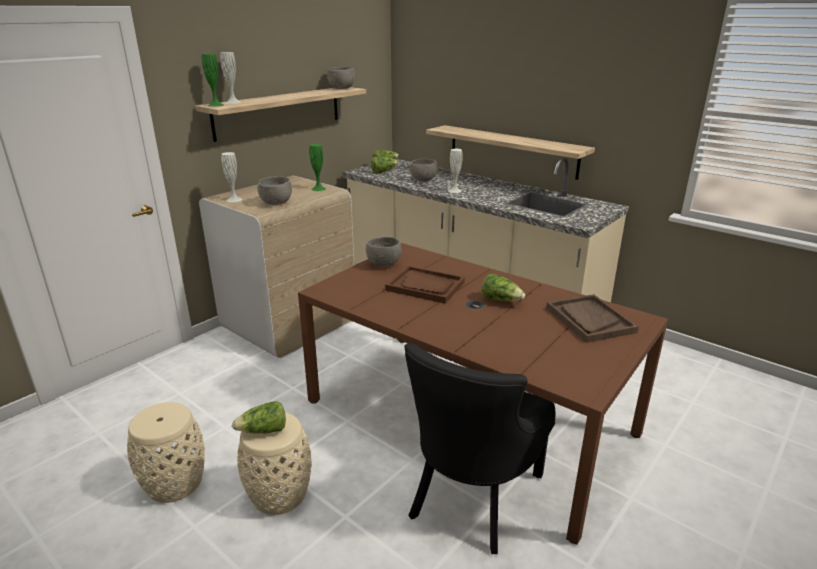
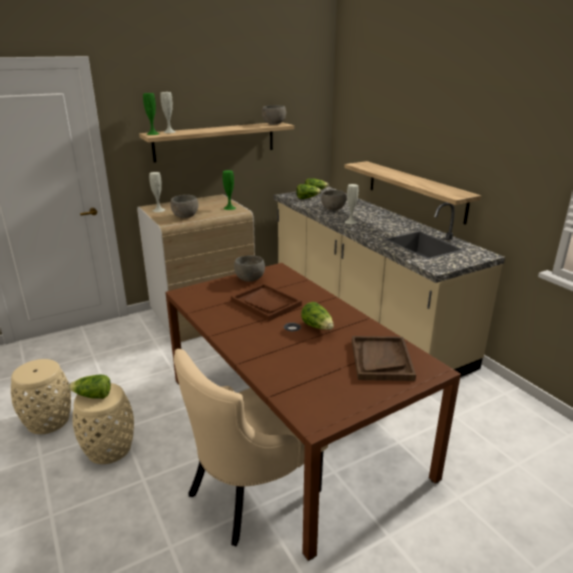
camera: 20 degrees right, 0 degrees up
(474, 492) = (253, 490): black chair -> beige chair

